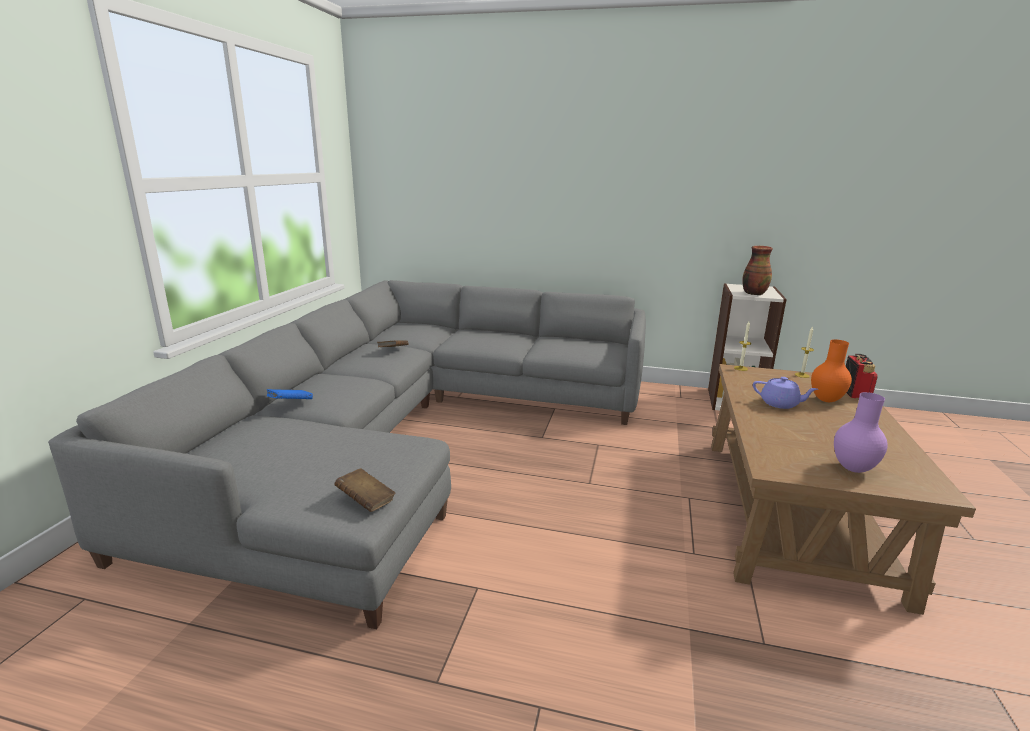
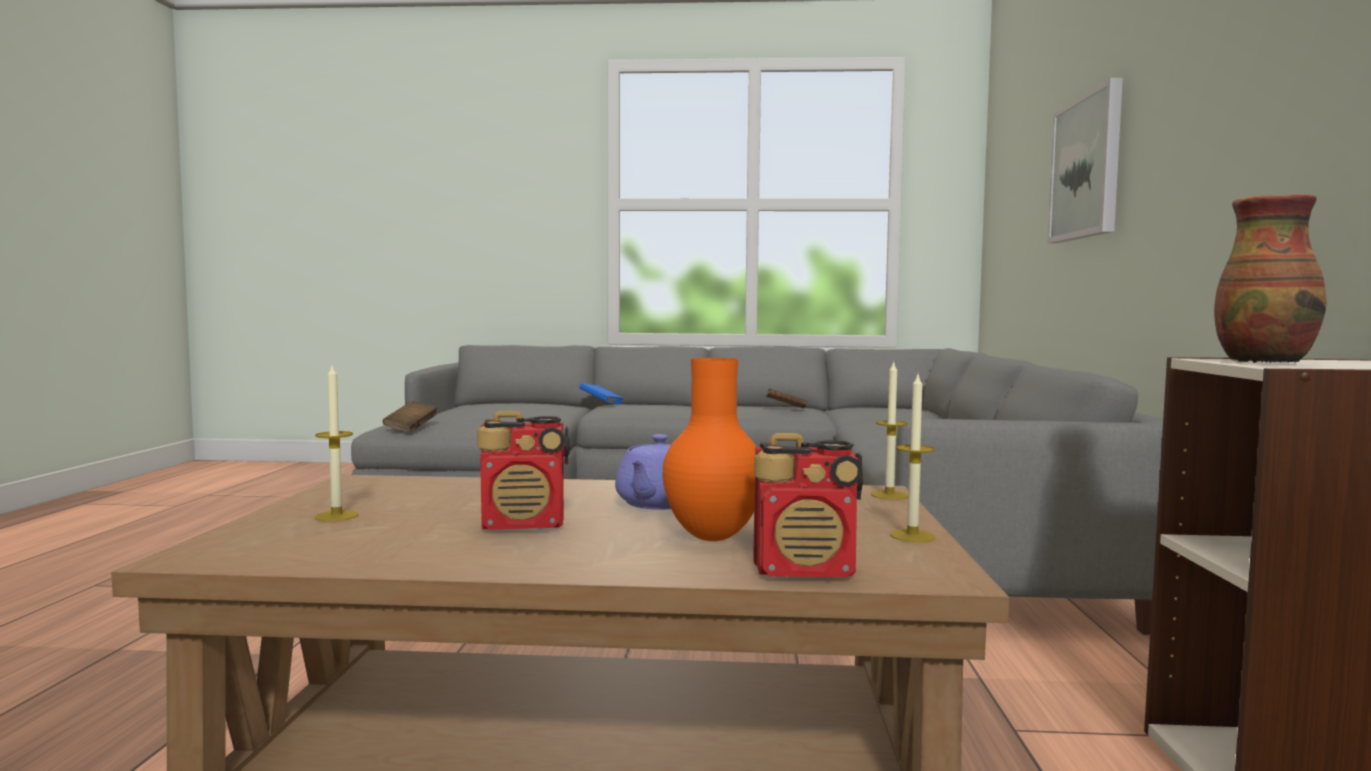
camera: 80 degrees right, 15 degrees down
(523, 184) = (1087, 167): none -> picture
(835, 428) = (524, 525): none -> radio
(852, 468) = (336, 516): purple vase -> candle

